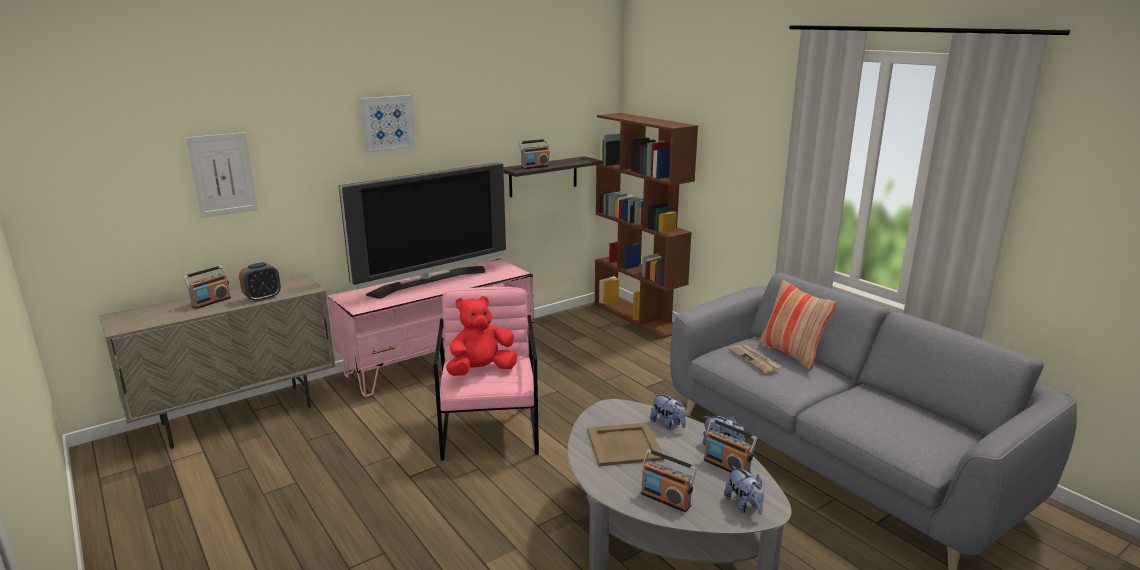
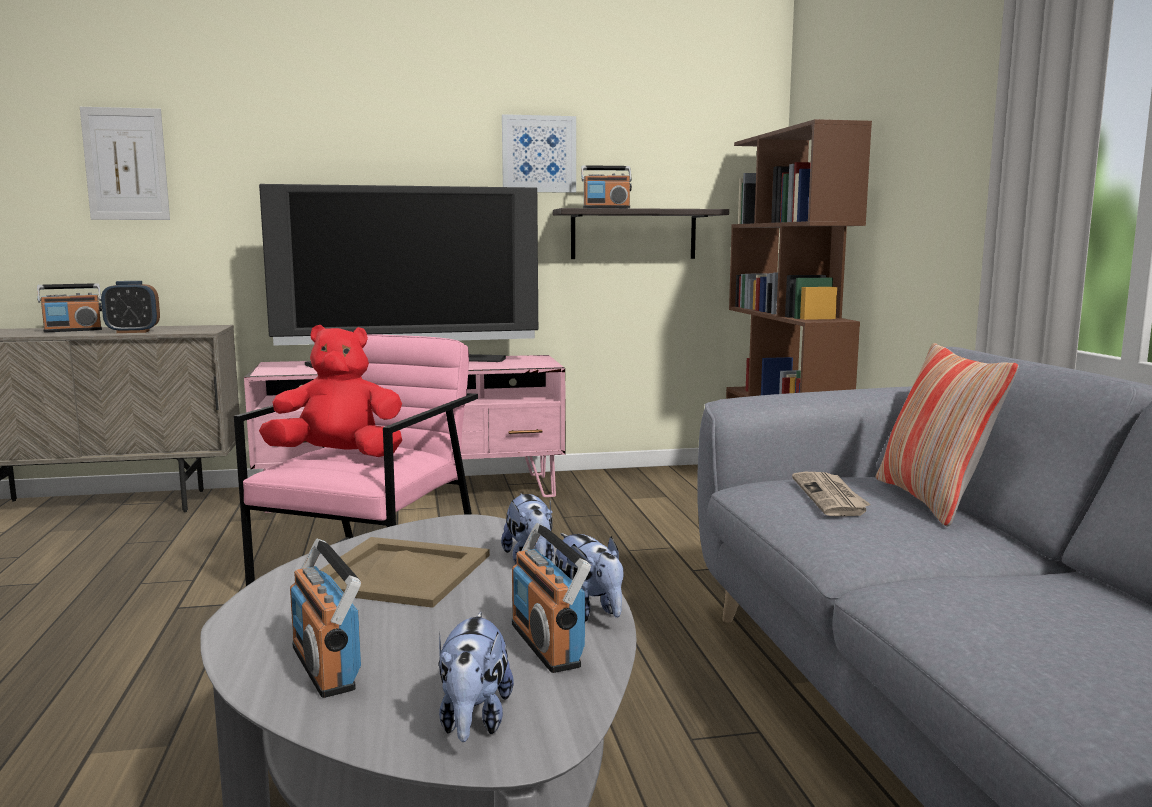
camera: 25 degrees right, 10 degrees down
(387, 123) = (371, 119): picture -> picture (539, 154)

